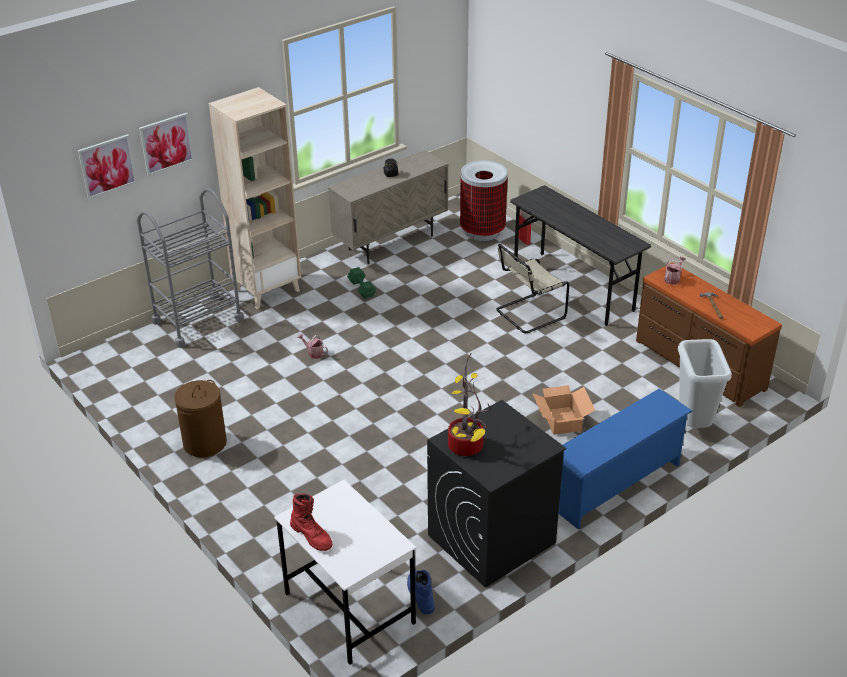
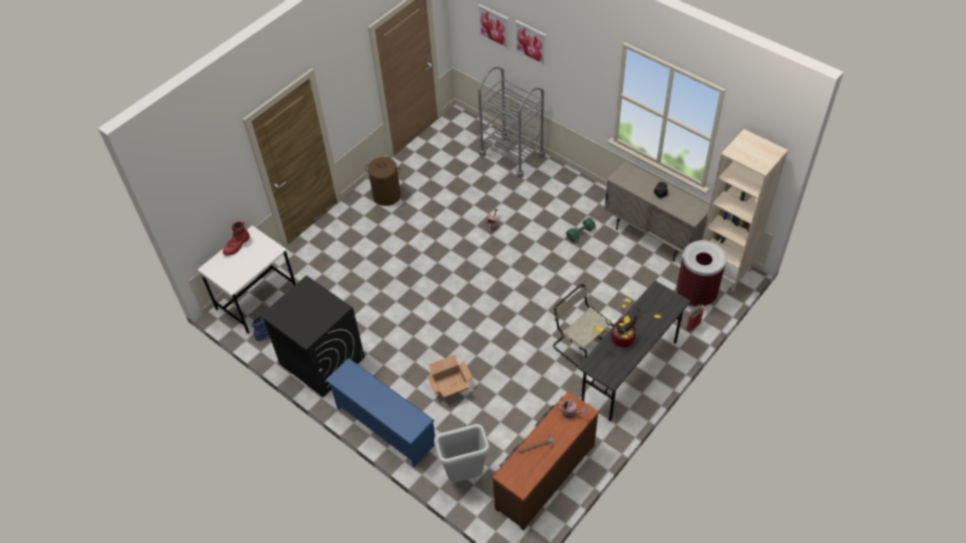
camera: 80 degrees right, 15 degrees up
(267, 290) = (560, 180): beige bookcase -> beige bookcase (724, 270)
(468, 447) = (301, 297): potted plant -> potted plant (622, 340)

